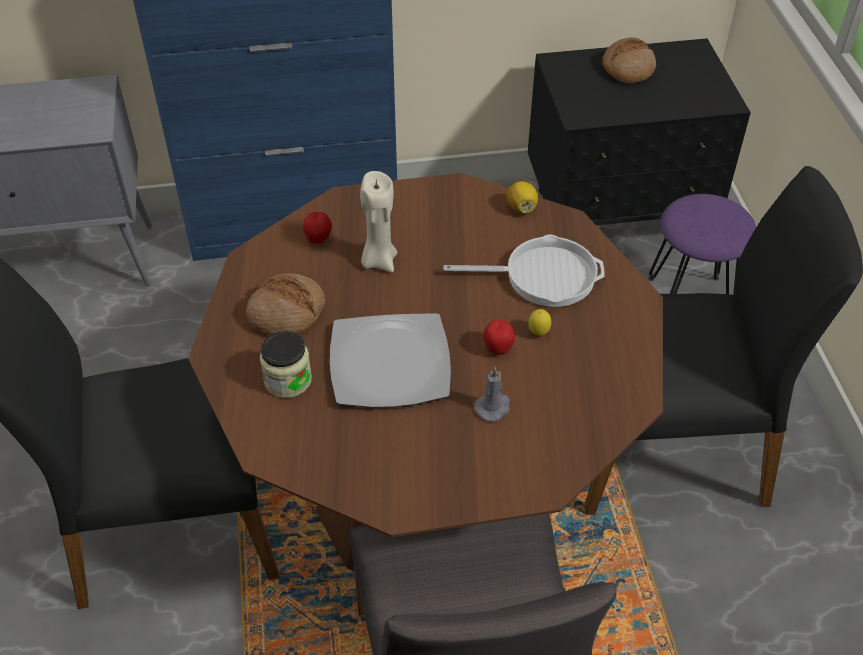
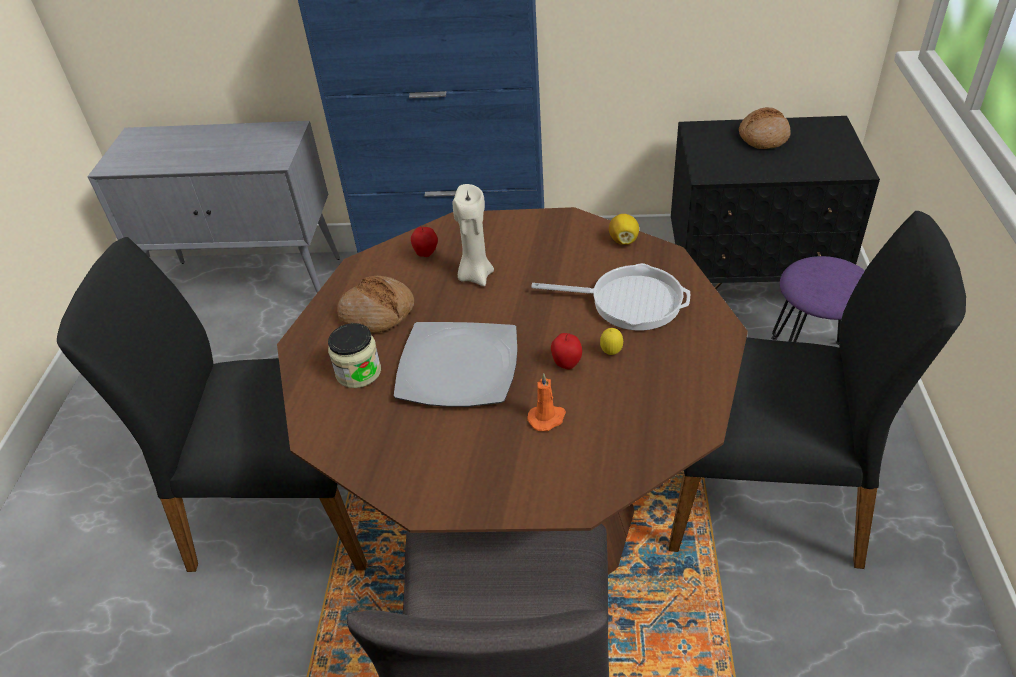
camera: 15 degrees right, 5 degrees down
(493, 407) = (547, 418): grey candle -> orange candle

